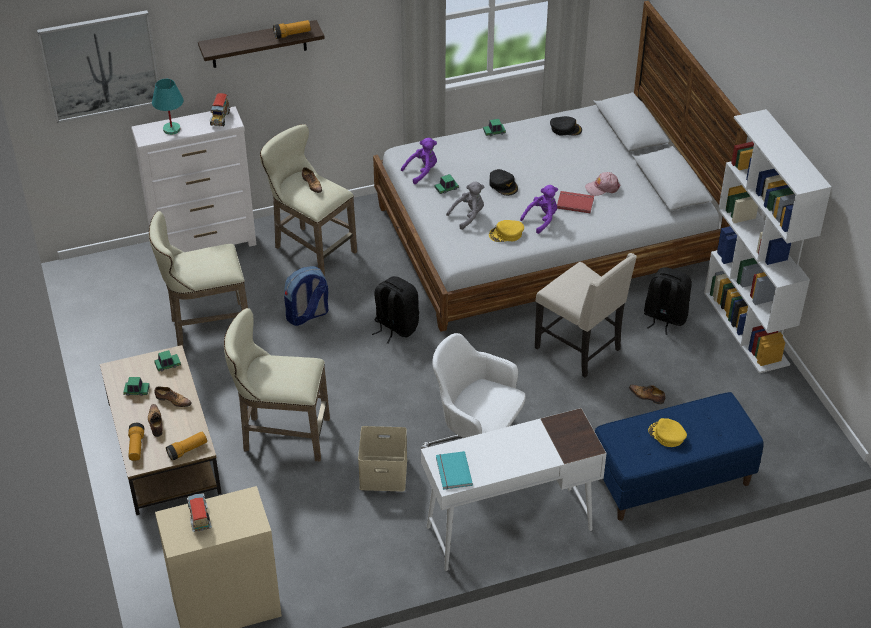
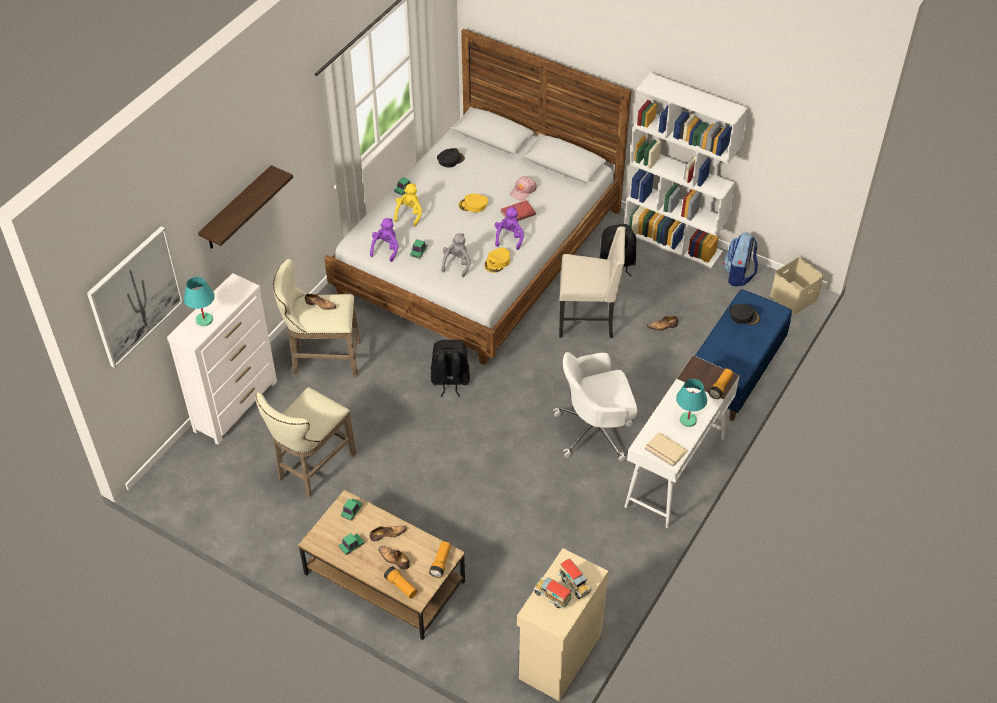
camera: 40 degrees left, 5 degrees up
(220, 119) = (233, 290): toy truck -> toy truck (574, 585)
(281, 436) = (459, 511): beige stool -> none
(292, 34) = (267, 187): flashlight -> flashlight (720, 387)
(307, 316) = (378, 412): backpack -> backpack (738, 275)
(382, 474) = (557, 491): beige storage box -> beige storage box (794, 298)
(452, 472) = (665, 451): turquoise book -> beige book
(474, 154) = (409, 214): none -> yellow plush toy
(503, 185) = (455, 226): black cap -> black cap (744, 316)
(506, 459) = (688, 420): none -> turquoise table lamp
(666, 435) = (736, 342): yellow cap -> yellow cap (473, 205)

